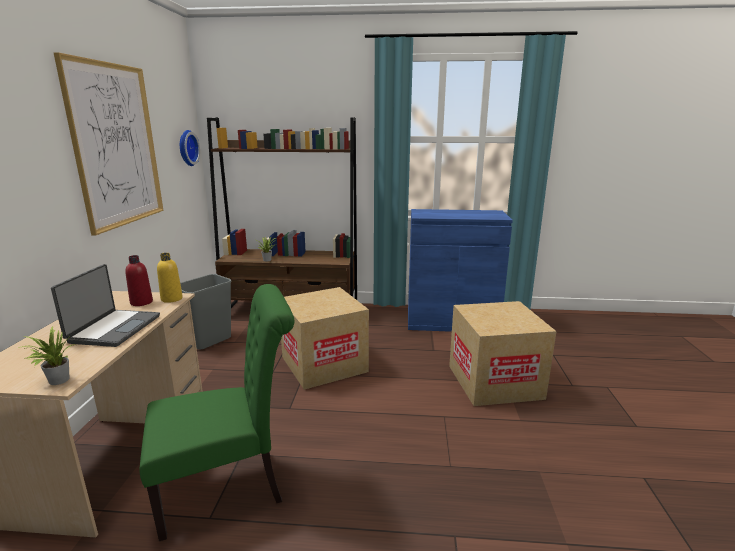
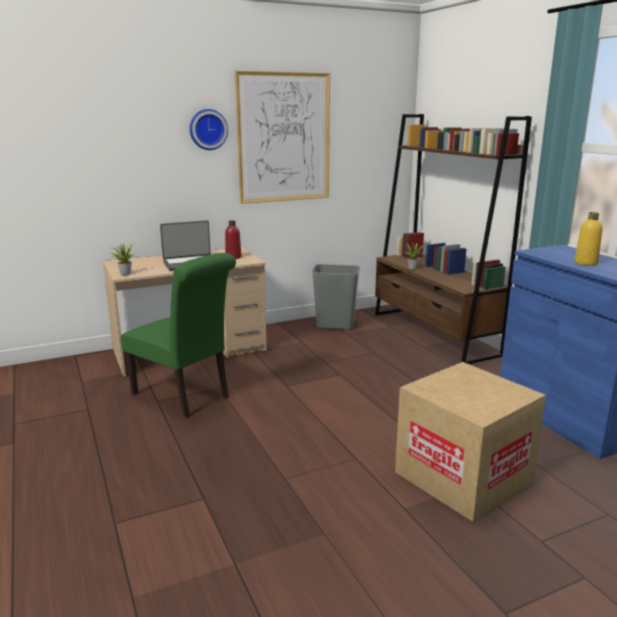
camera: 60 degrees right, 0 degrees up
(171, 299) = (248, 261): yellow bottle -> yellow bottle (586, 263)
(186, 148) = (385, 143): wall clock -> wall clock (208, 129)
(324, 364) = (365, 377): cardboard box -> none

